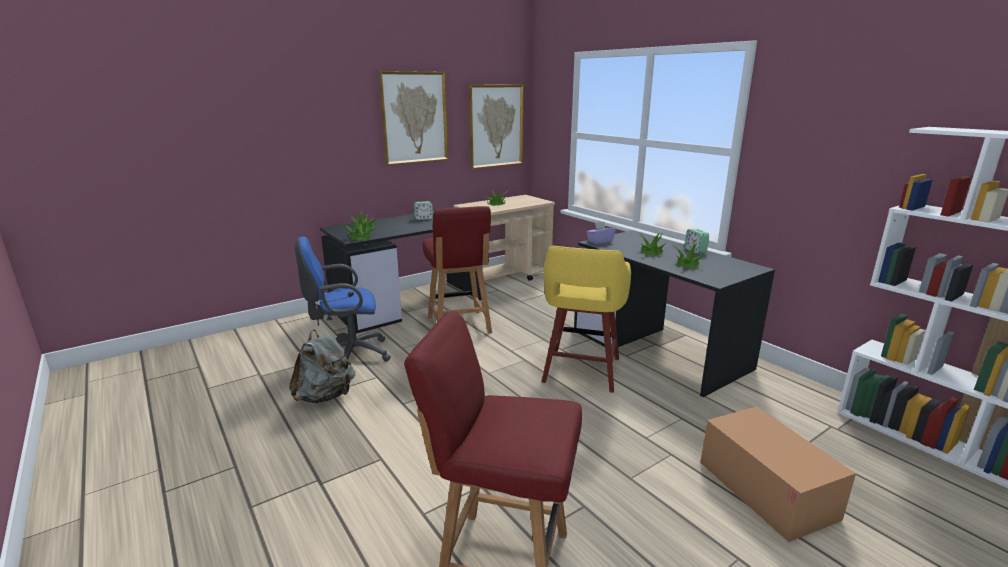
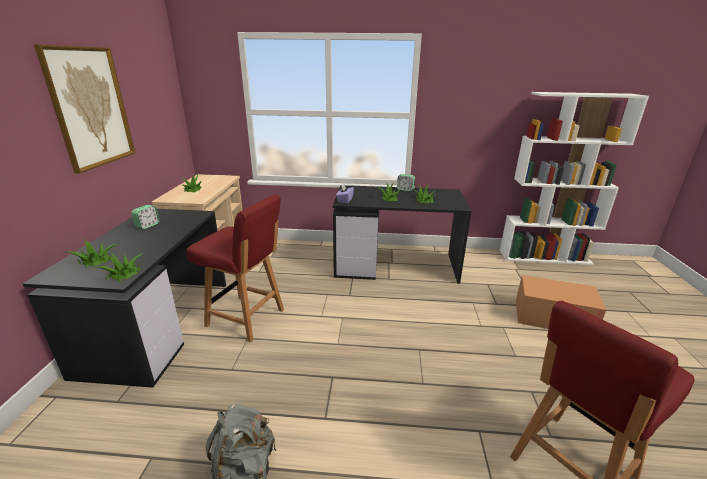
camera: 50 degrees left, 5 degrees up
(348, 355) = (188, 414): blue office chair -> none
(496, 126) = (161, 109): picture -> none
(581, 371) = (386, 304): yellow stool -> none

